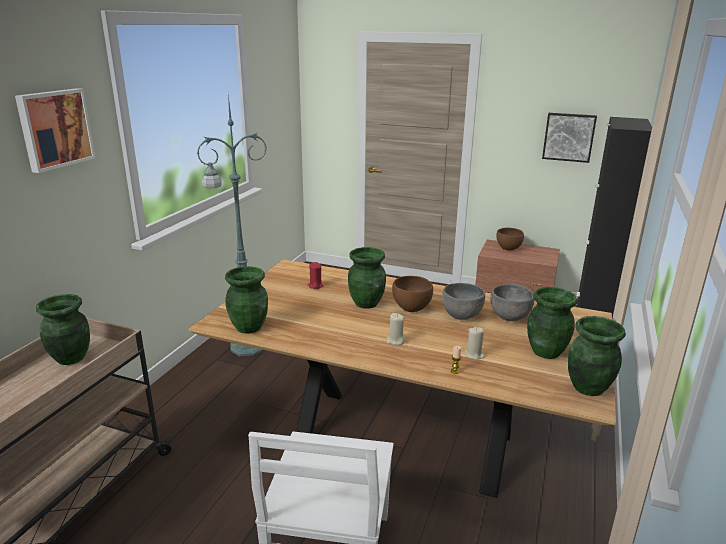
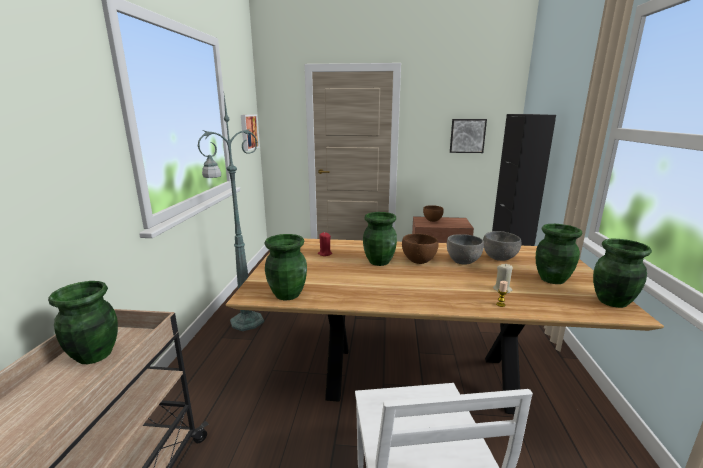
camera: 15 degrees left, 5 degrees down
(54, 129) = (56, 102): picture -> picture (248, 132)
(395, 341) = (429, 287): beige candle -> none

